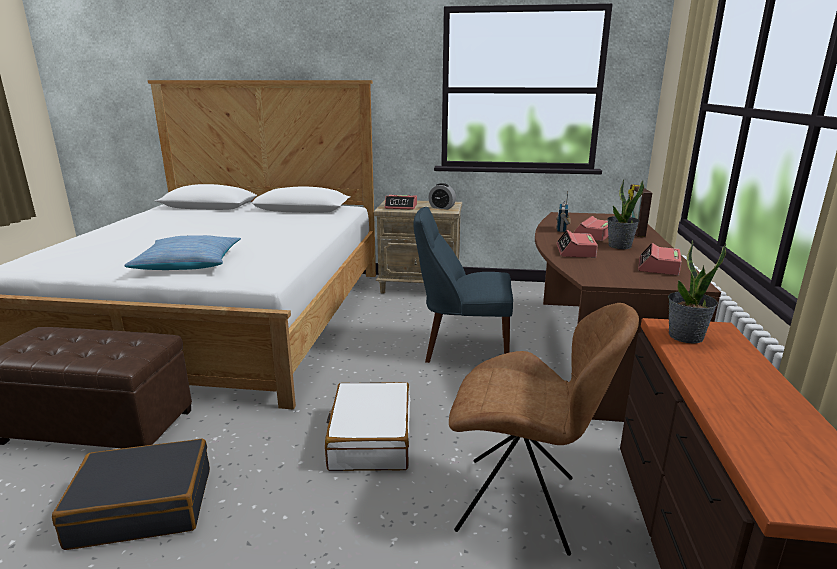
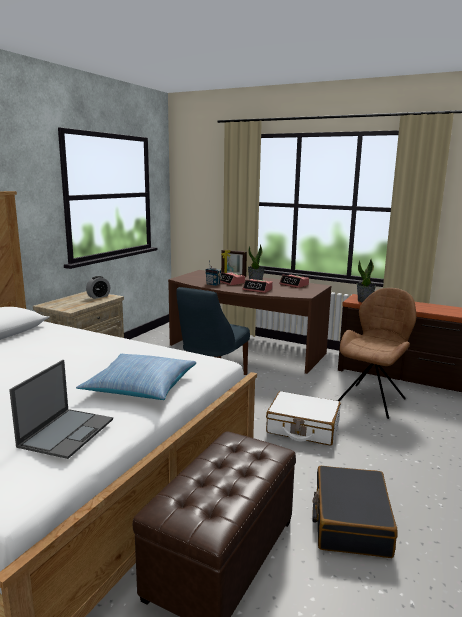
camera: 70 degrees left, 5 degrees down
(89, 258) = (67, 432): none -> laptop
(401, 207) = (73, 305): alarm clock -> none

